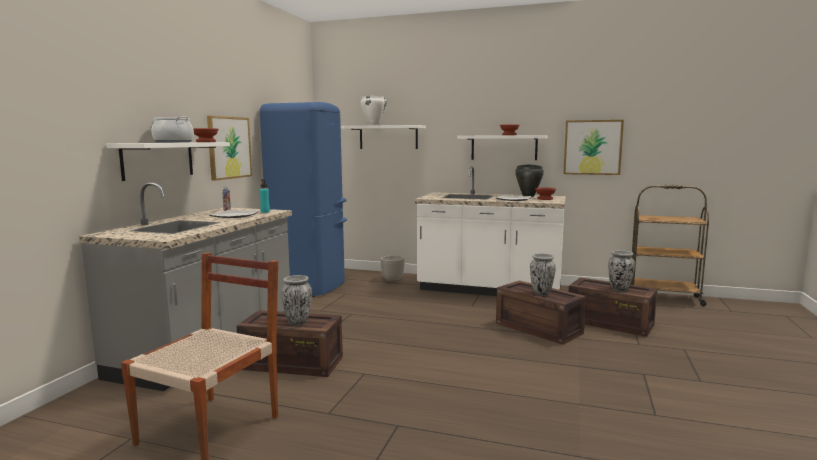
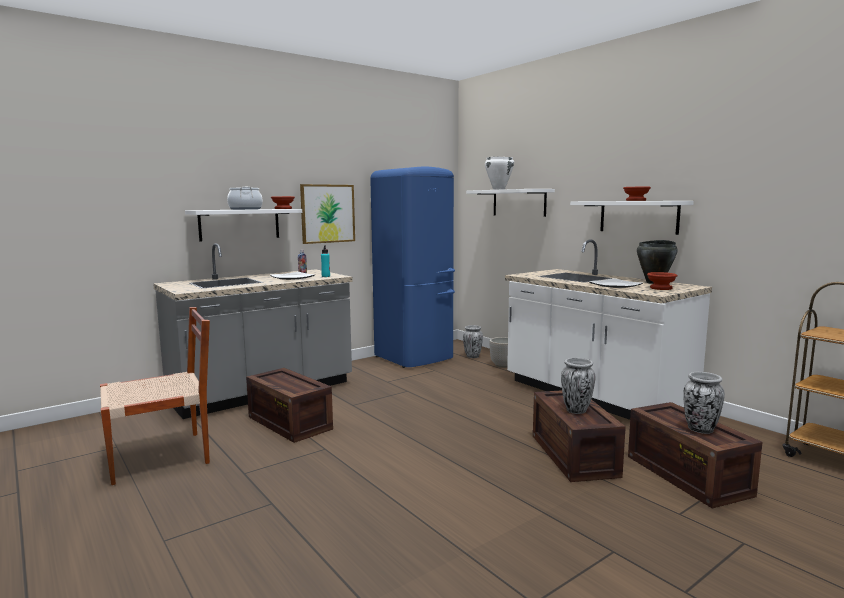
camera: 35 degrees right, 0 degrees up
(297, 322) = (292, 384): vase -> vase (472, 356)
(592, 147) = (757, 218): picture -> none

